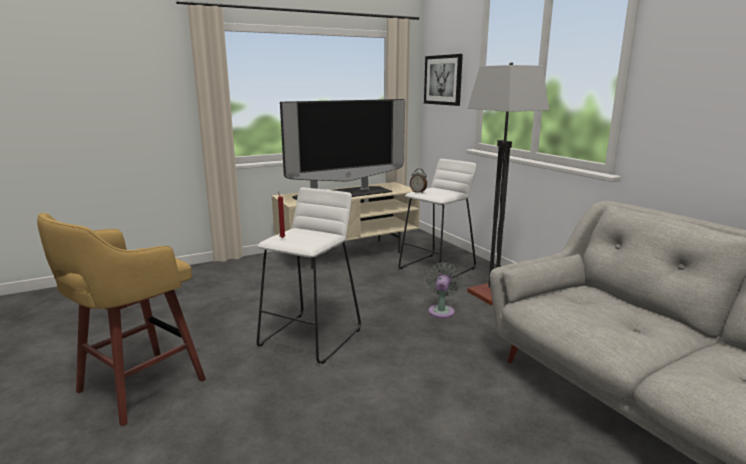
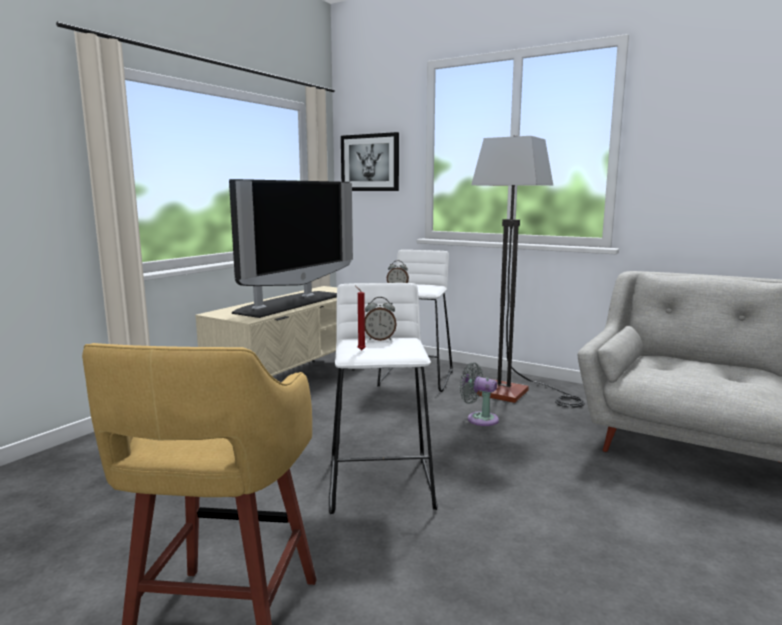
camera: 30 degrees left, 5 degrees down
(311, 232) = (380, 339): none -> alarm clock
(441, 310) = (479, 419): grey fan -> grey fan turned 45 degrees counterclockwise

